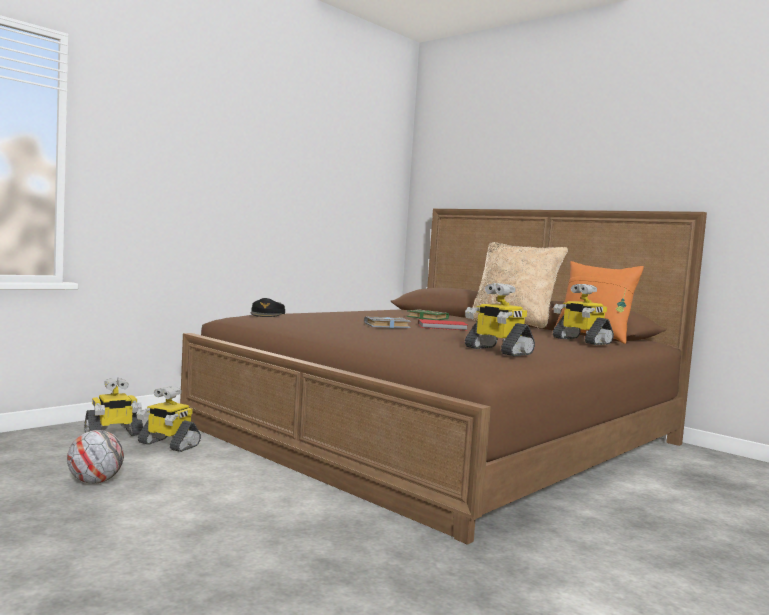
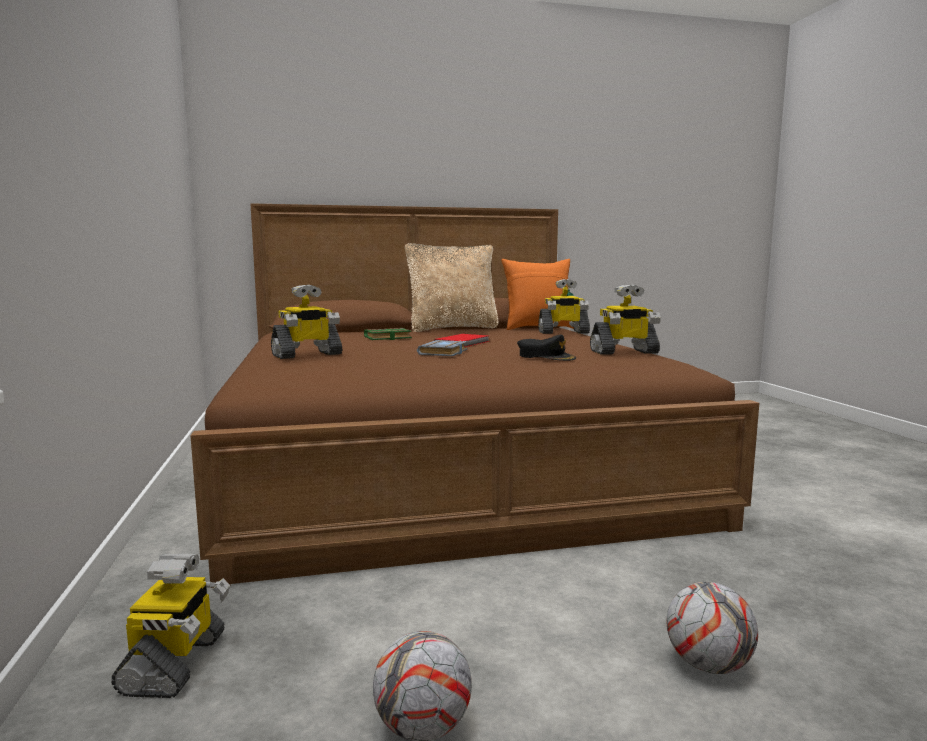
camera: 55 degrees left, 5 degrees up
(167, 444) = (298, 620): toy robot -> toy robot (307, 355)
(207, 539) = (708, 665): none -> football
(267, 314) = (283, 371): black cap -> black cap (546, 357)

